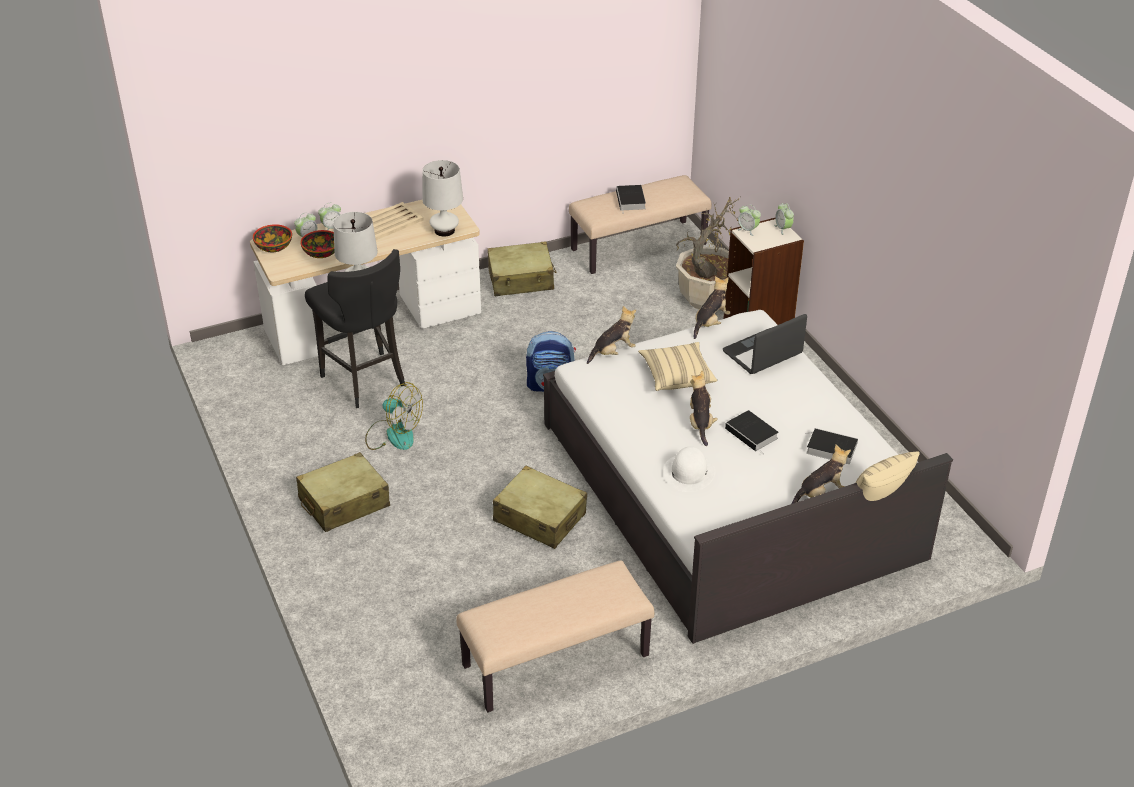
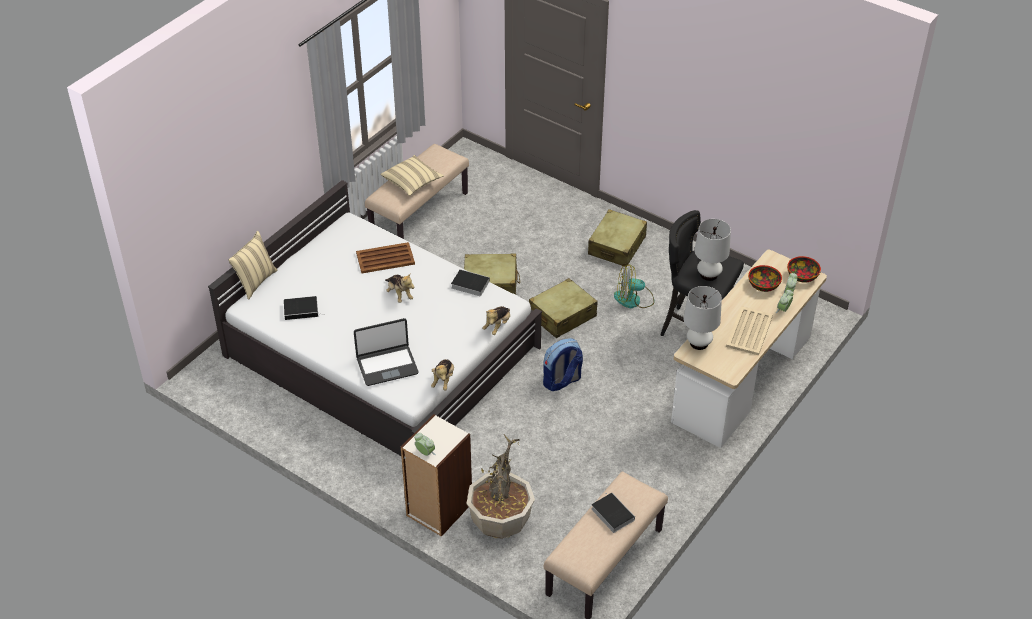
camera: 150 degrees right, 5 degrees up
(521, 279) = (673, 474): beige suitcase -> beige suitcase (562, 316)
(677, 376) = (438, 324): beige pillow -> beige pillow (412, 182)
(689, 472) = (386, 258): white hat -> brown tray
(748, 230) = (454, 438): alarm clock -> none
(753, 434) = (359, 299): book -> book (469, 284)
(763, 353) = (387, 366): laptop -> laptop turned 45 degrees clockwise
(820, 494) = (294, 276): plush toy -> none

